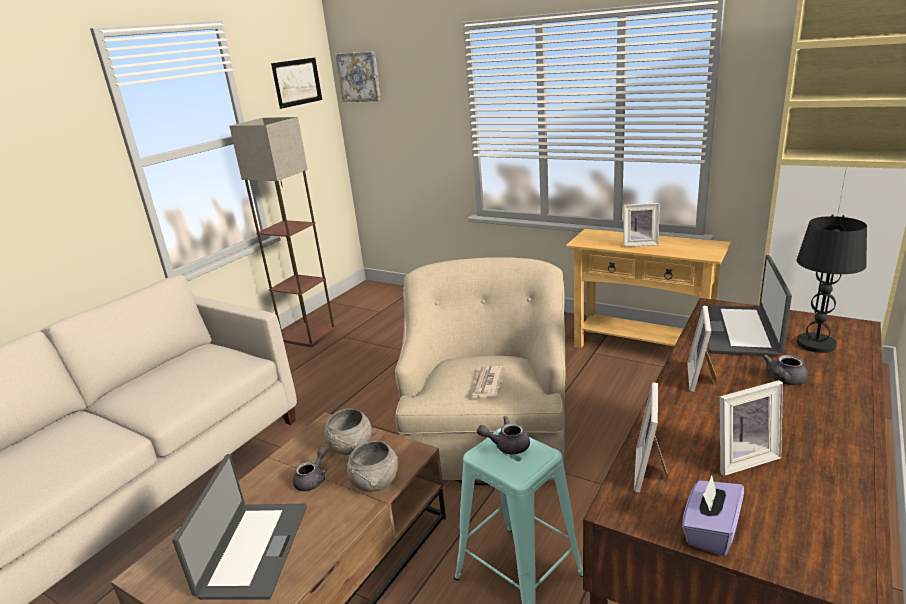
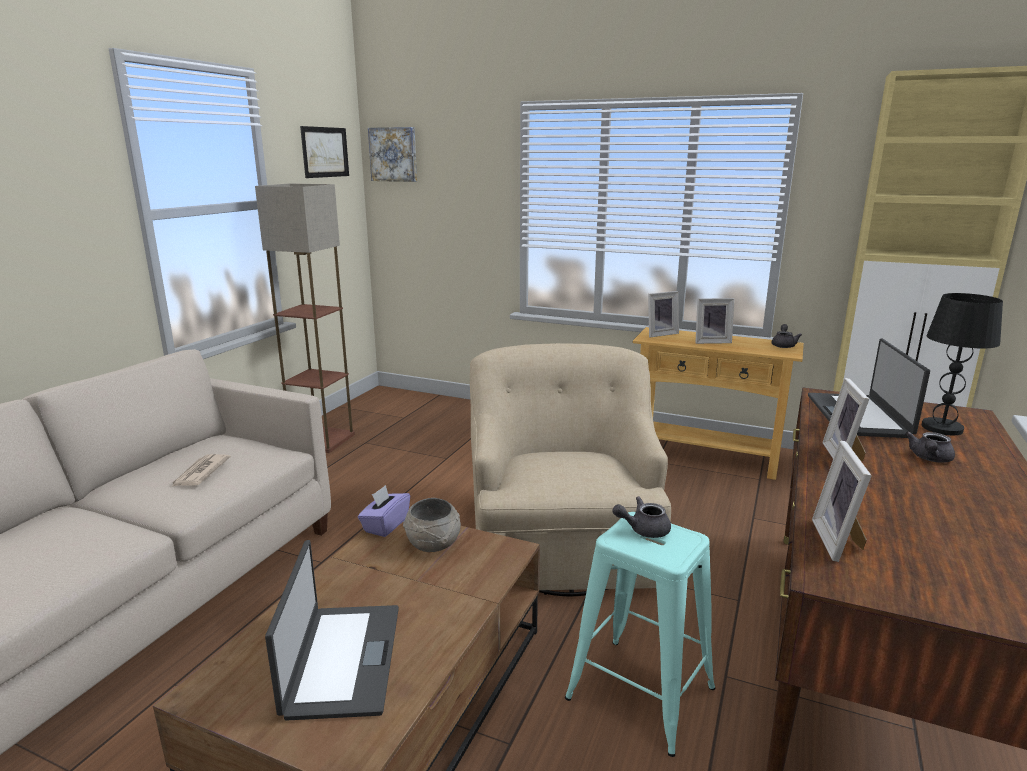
camera: 10 degrees left, 5 degrees down
(313, 479) = (397, 580): grey teapot -> grey teapot (783, 345)
(375, 483) = (476, 582): grey bowl -> none
(487, 384) = (580, 476): newspaper -> newspaper (200, 473)
(710, 531) = (934, 596): purple tissue box -> purple tissue box (385, 525)
(741, 458) = (927, 528): picture frame -> picture frame (660, 334)

